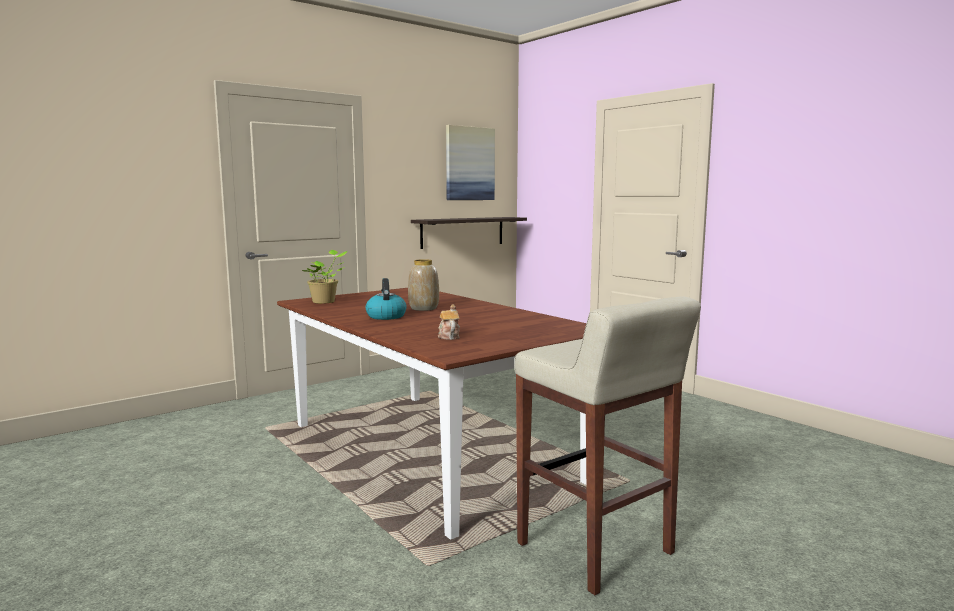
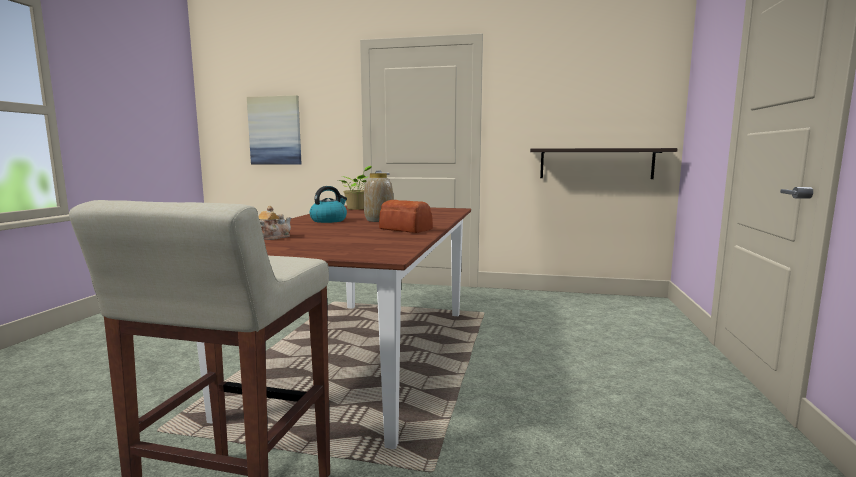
camera: 50 degrees right, 0 degrees up
(469, 163) = (611, 89): picture -> picture (275, 130)
(491, 311) = (406, 229): none -> bread

